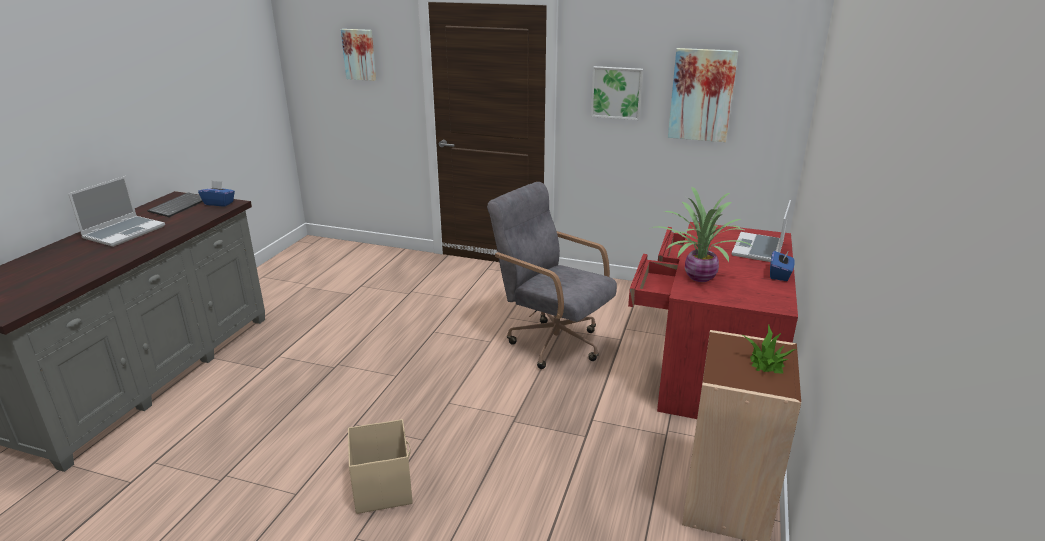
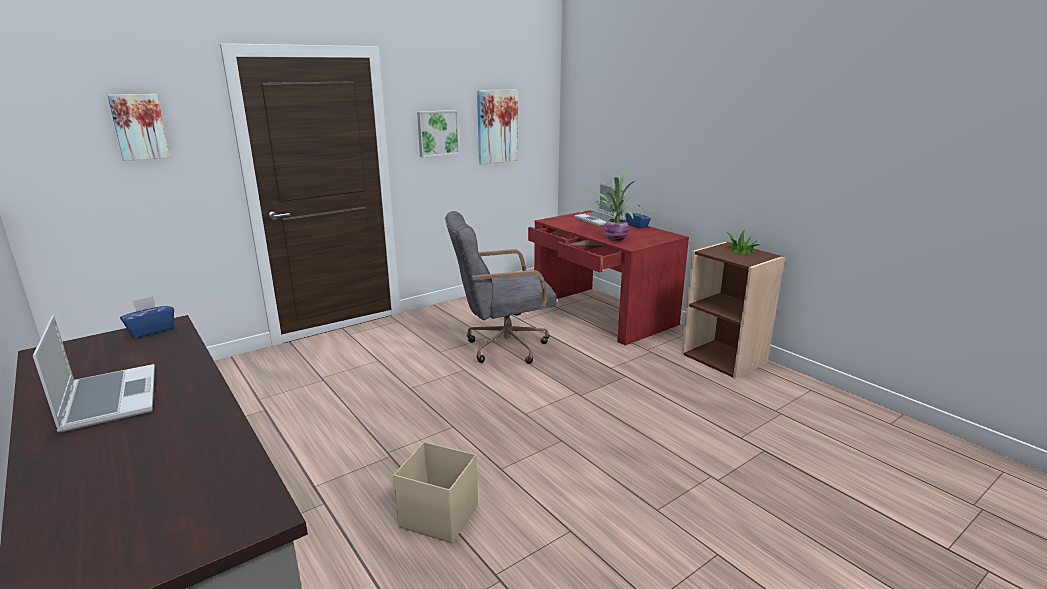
camera: 55 degrees left, 5 degrees down
(179, 206) = (93, 354): keyboard -> none
(383, 487) = (605, 478): beige storage box -> beige storage box (438, 515)

